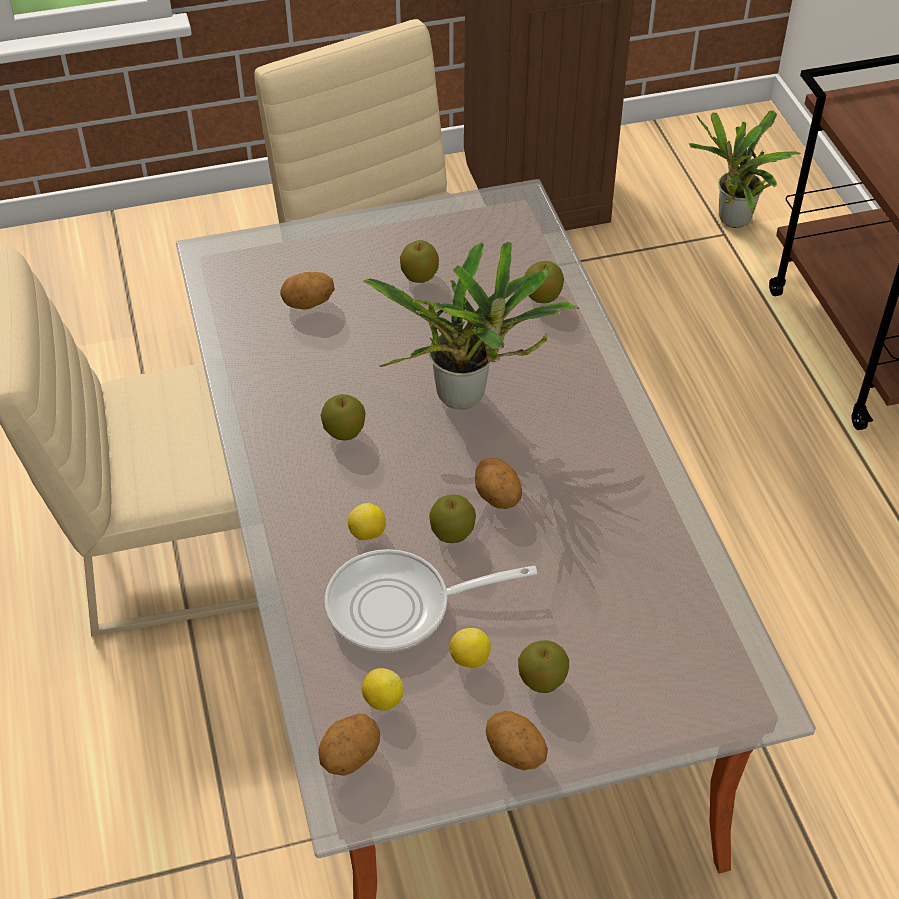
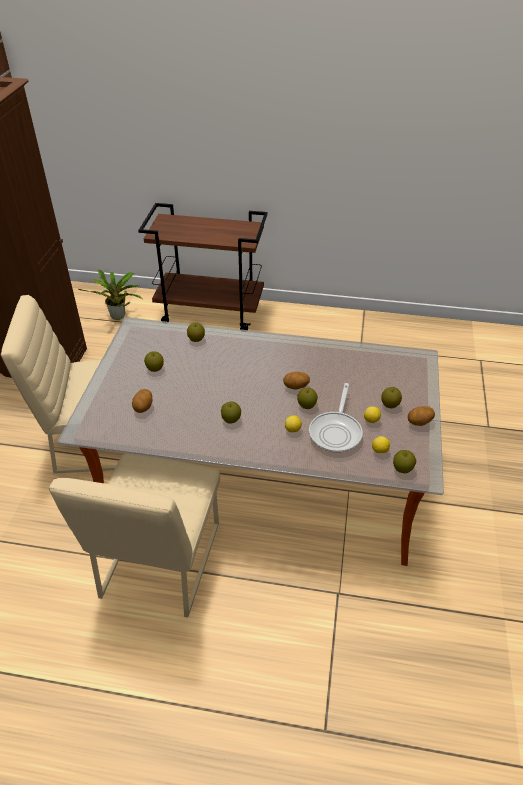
camera: 65 degrees left, 5 degrees down
(350, 756) = (402, 468): potato -> apple
(468, 397) = (237, 377): potted plant -> none

